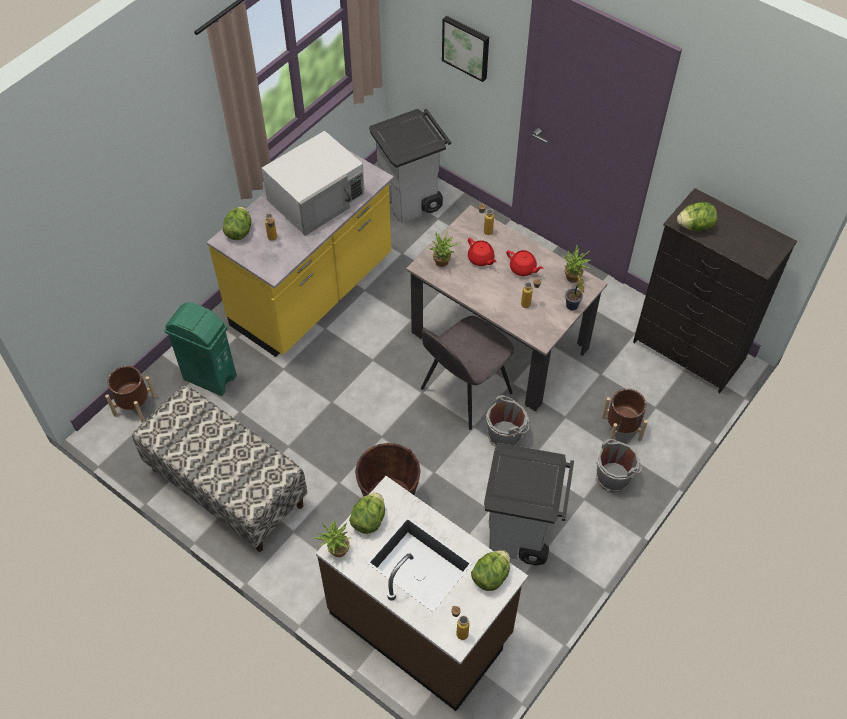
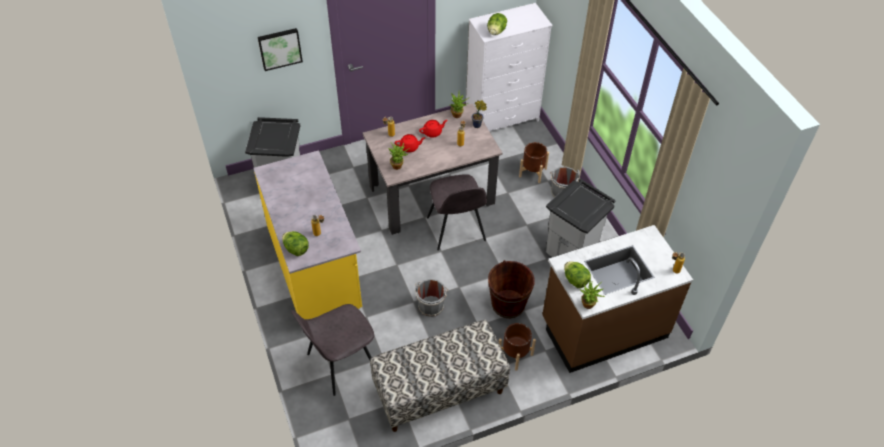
camera: 60 degrees left, 5 degrees down
(135, 406) = (329, 421): brown planter -> brown planter (515, 354)
(209, 377) = (340, 363): green trash can -> grey chair
(317, 198) = (303, 195): white microwave -> none
(490, 576) = (646, 241): lettuce -> none
(506, 434) = (501, 225): grey bucket -> grey bucket (431, 305)
(689, 351) = (503, 118): black dresser -> white dresser

